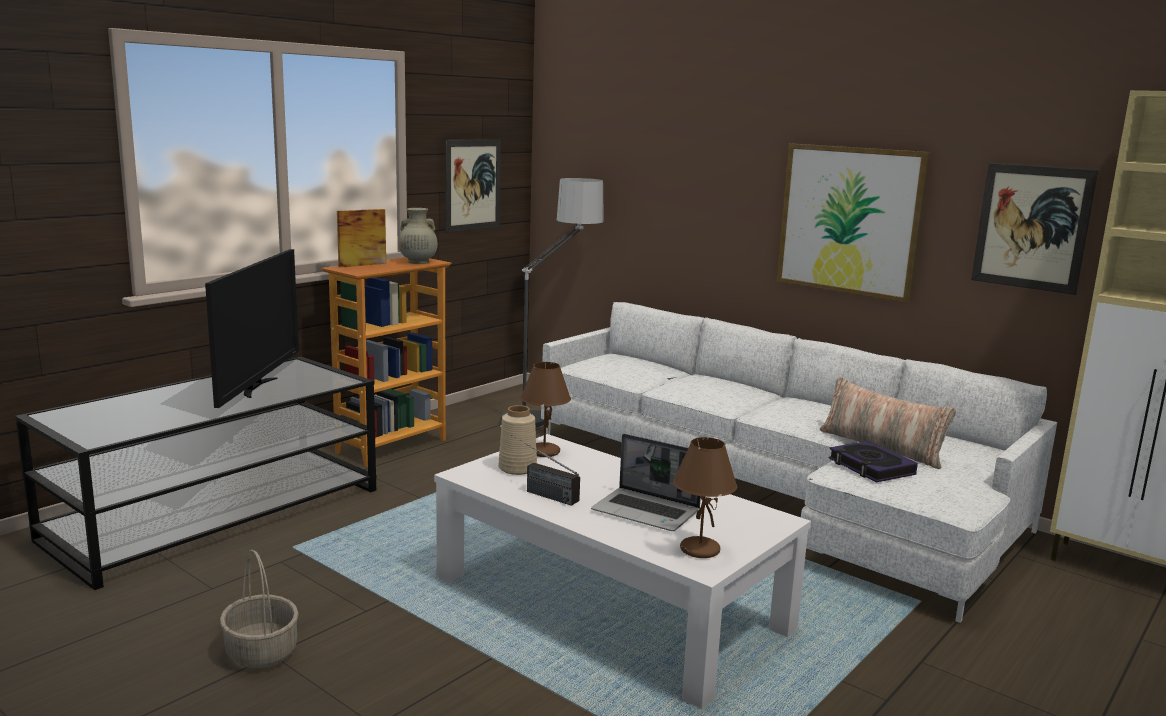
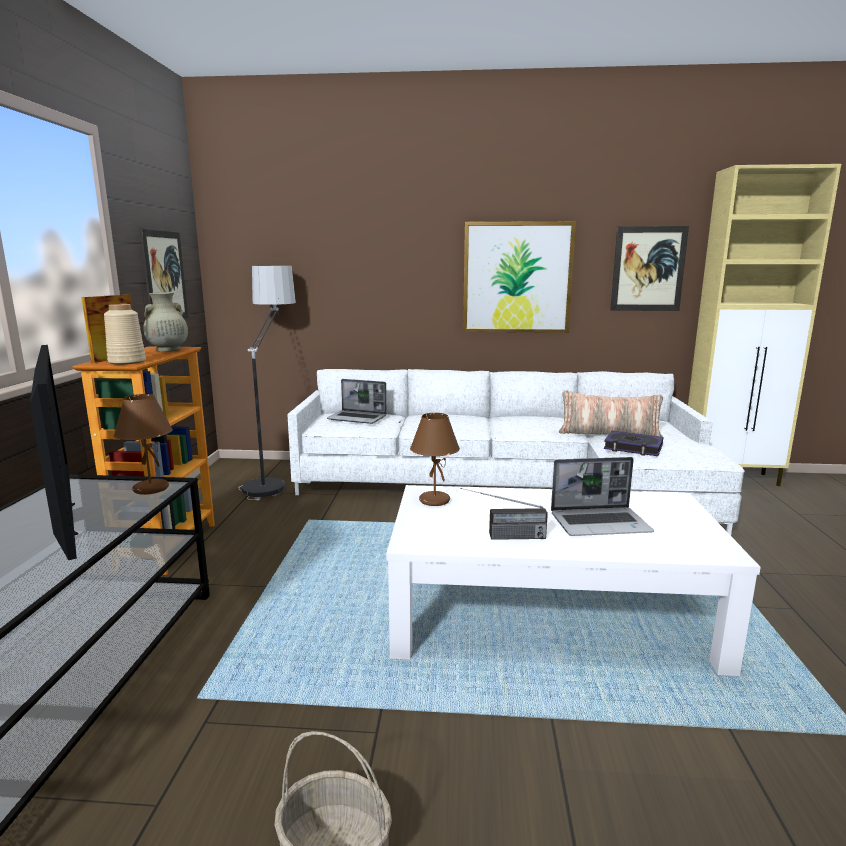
camera: 35 degrees left, 0 degrees up
(518, 468) = (444, 521): beige vase -> beige vase (127, 362)
(627, 364) = (358, 418): none -> laptop
(699, 549) = (690, 540): brown table lamp -> brown table lamp (150, 489)

